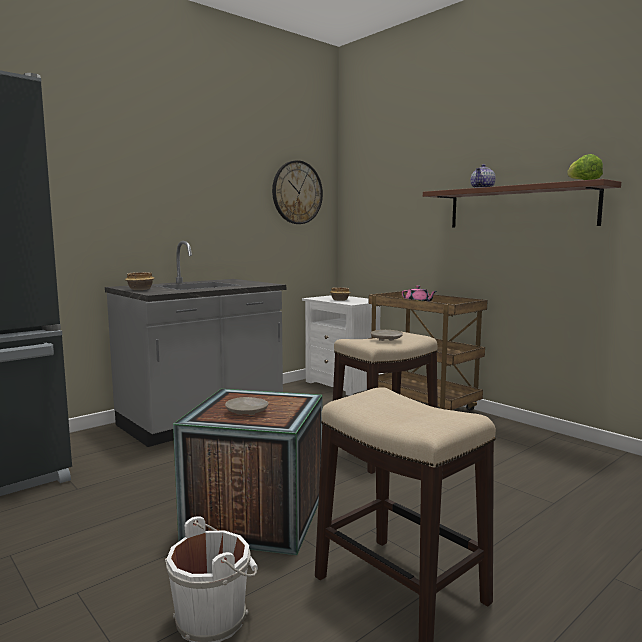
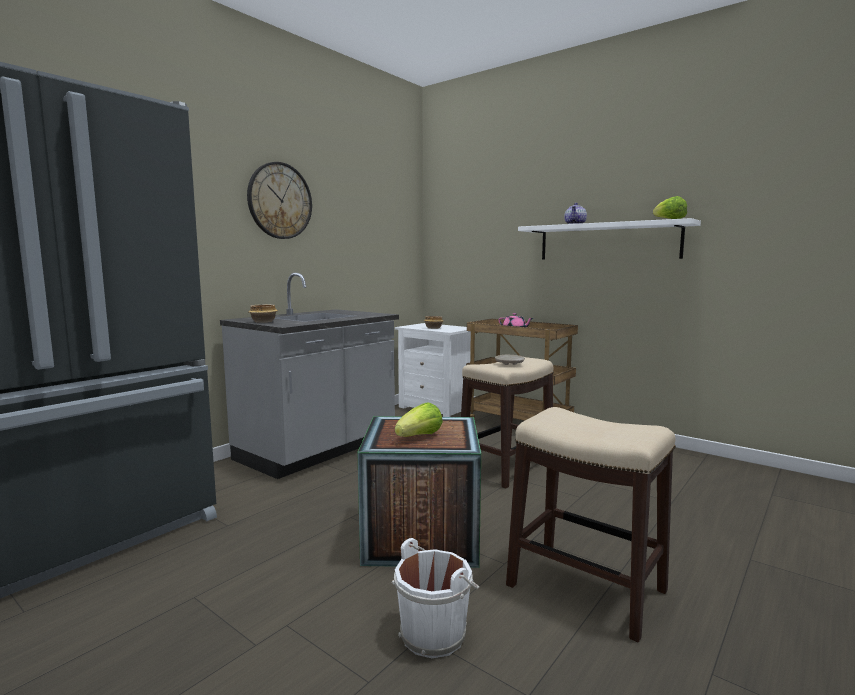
camera: 10 degrees left, 0 degrees up
(247, 412) = (419, 437): beige plate -> lettuce
(297, 192) = (389, 225): wall clock -> wall clock (280, 201)
(520, 207) = (607, 242): brown shelf -> white shelf

